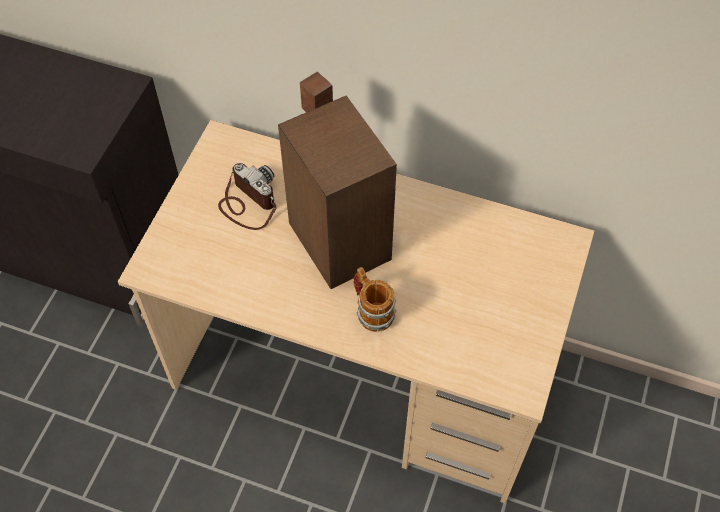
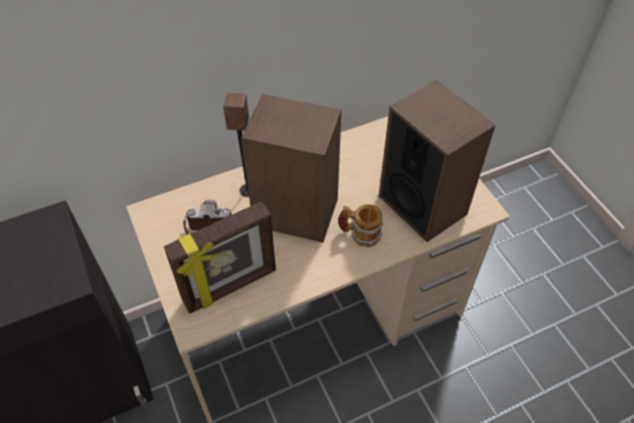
camera: 45 degrees left, 5 degrees down
(211, 262) = (230, 287): none -> picture frame
(466, 333) = (422, 204): none -> speaker

